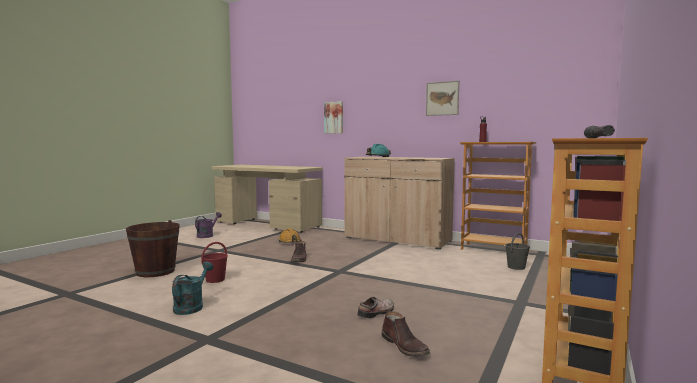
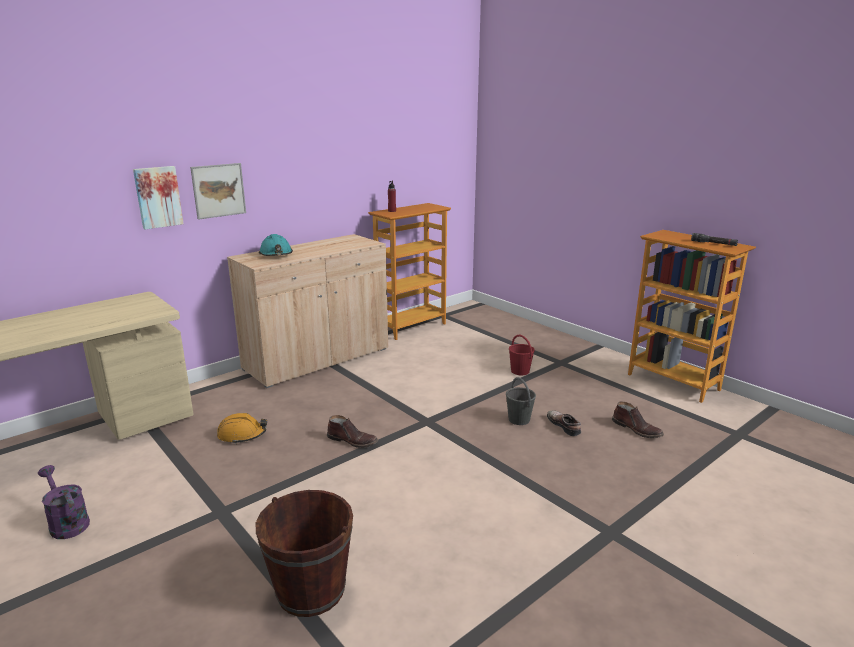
camera: 70 degrees left, 15 degrees up
(191, 306) = (507, 544): turquoise watering can -> none
(215, 280) = (403, 521): red bucket -> red bucket (520, 371)
(405, 346) = (637, 429): brown boot -> brown boot turned 60 degrees clockwise
(442, 98) = (333, 157): picture -> picture (218, 190)
(516, 267) = (473, 336): grey bucket -> grey bucket (519, 419)

